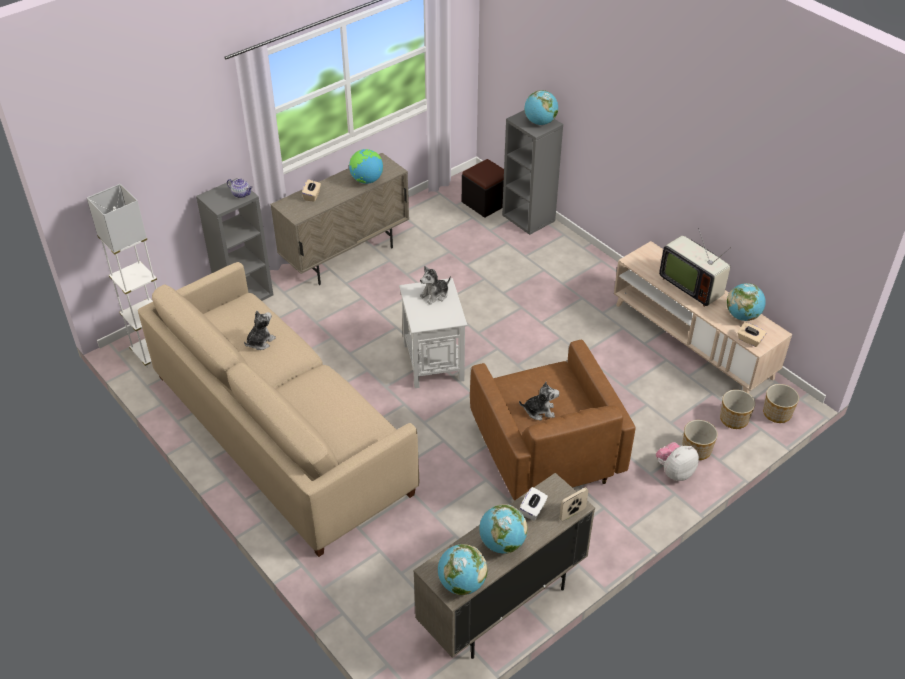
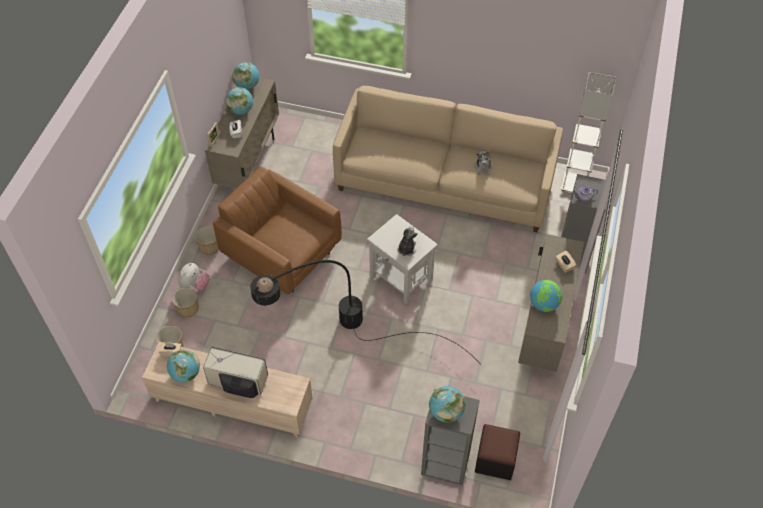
camera: 145 degrees right, 10 degrees up
(539, 411) = (284, 223): plush toy -> none
(551, 338) = (336, 343): none -> black floor lamp
(777, 414) = (143, 369): planter -> planter (209, 246)

